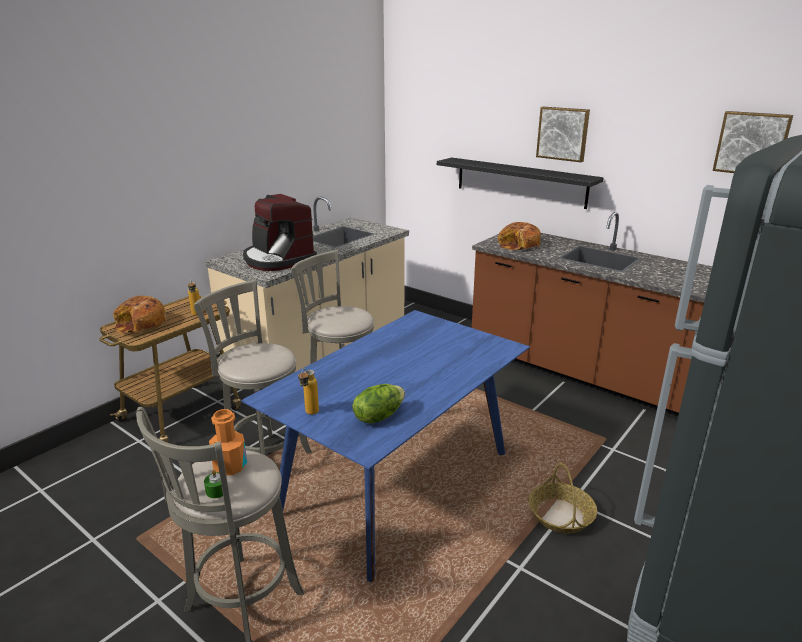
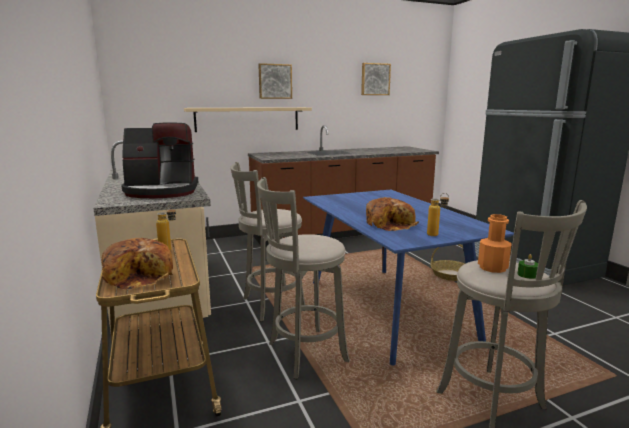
camera: 60 degrees left, 10 degrees down
(378, 416) = (452, 223): lettuce -> none
(519, 245) = (282, 156): bread -> bread (390, 224)
(520, 182) = (247, 119): black shelf -> beige shelf

